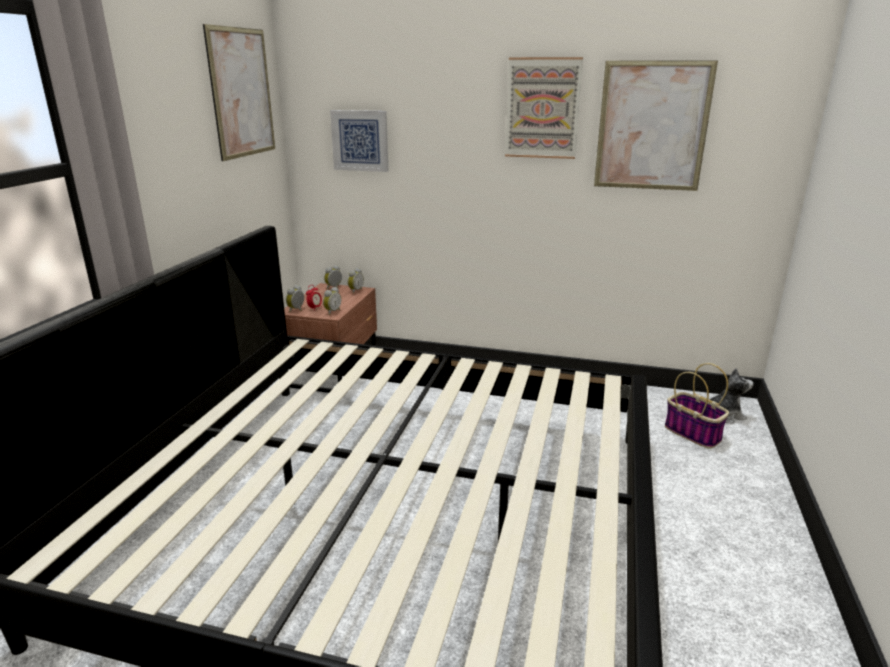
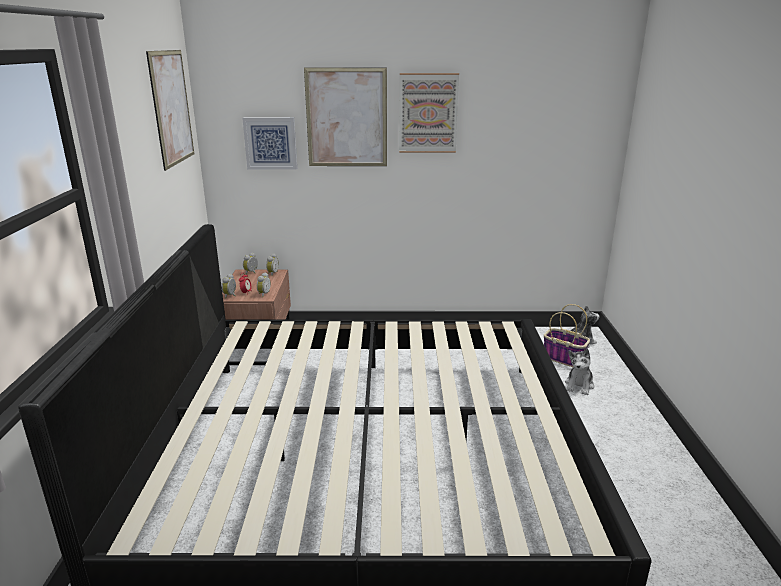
camera: 15 degrees left, 0 degrees up
(652, 126) = (513, 126): picture -> picture (346, 118)
(701, 471) = (579, 385): none -> plush toy

